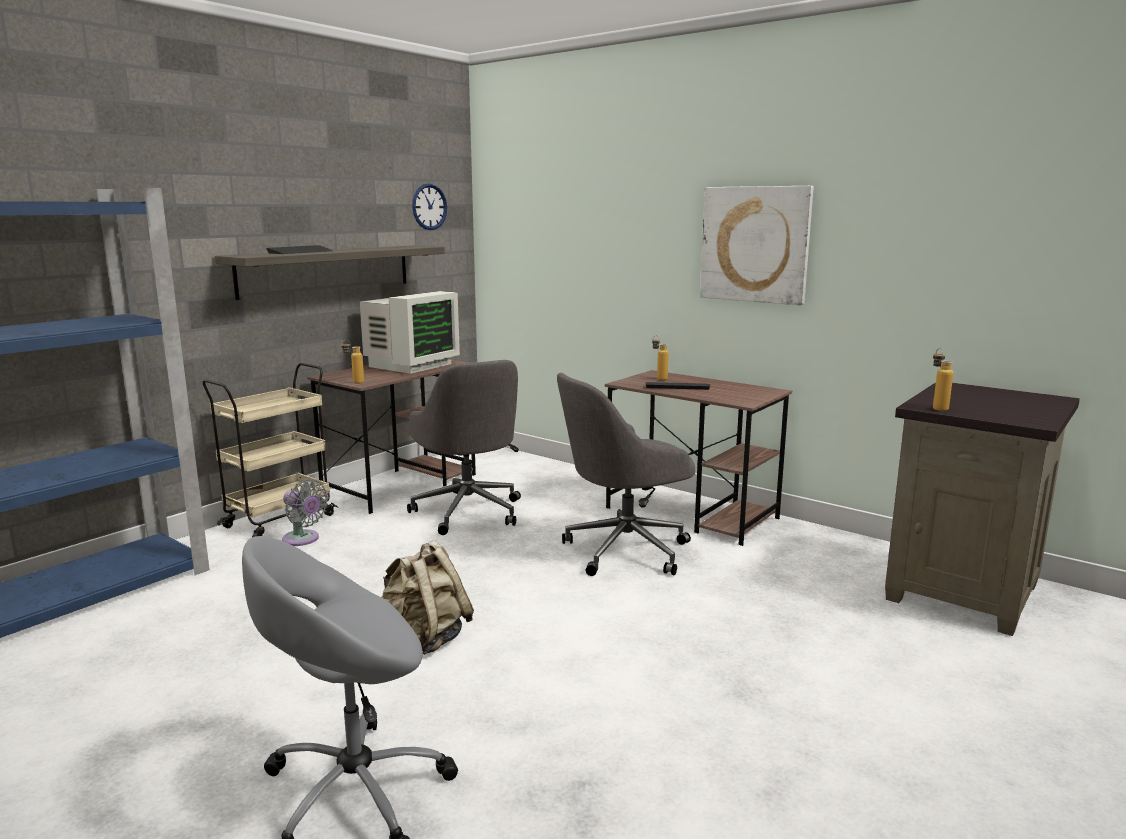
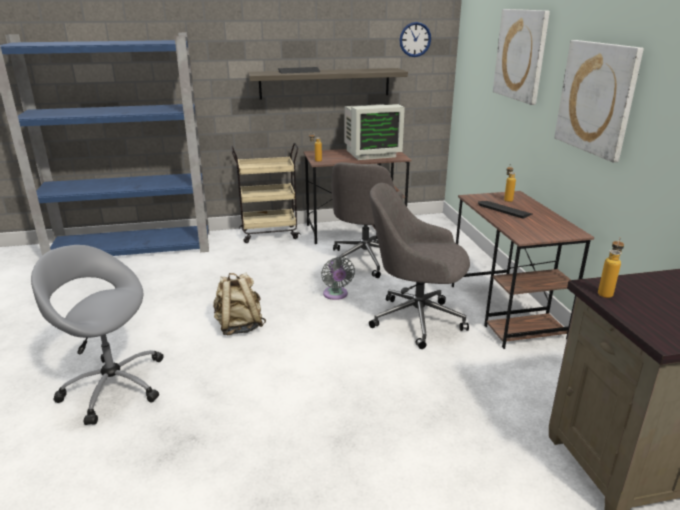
camera: 40 degrees right, 10 degrees up
(303, 540) = (265, 249): grey fan -> grey fan (336, 295)
(613, 213) = (521, 55): none -> picture

